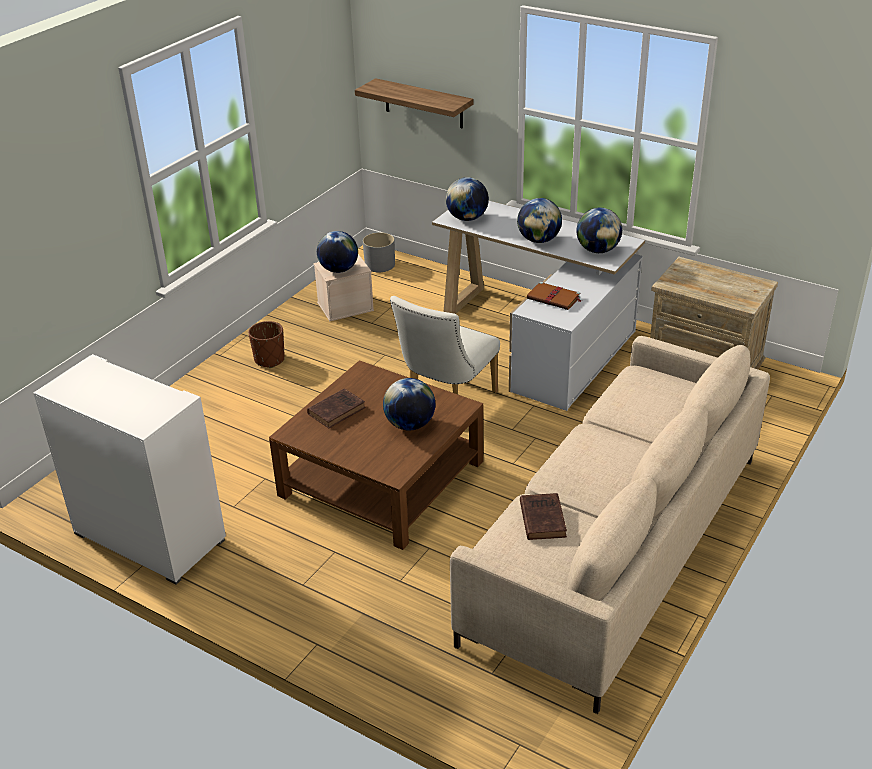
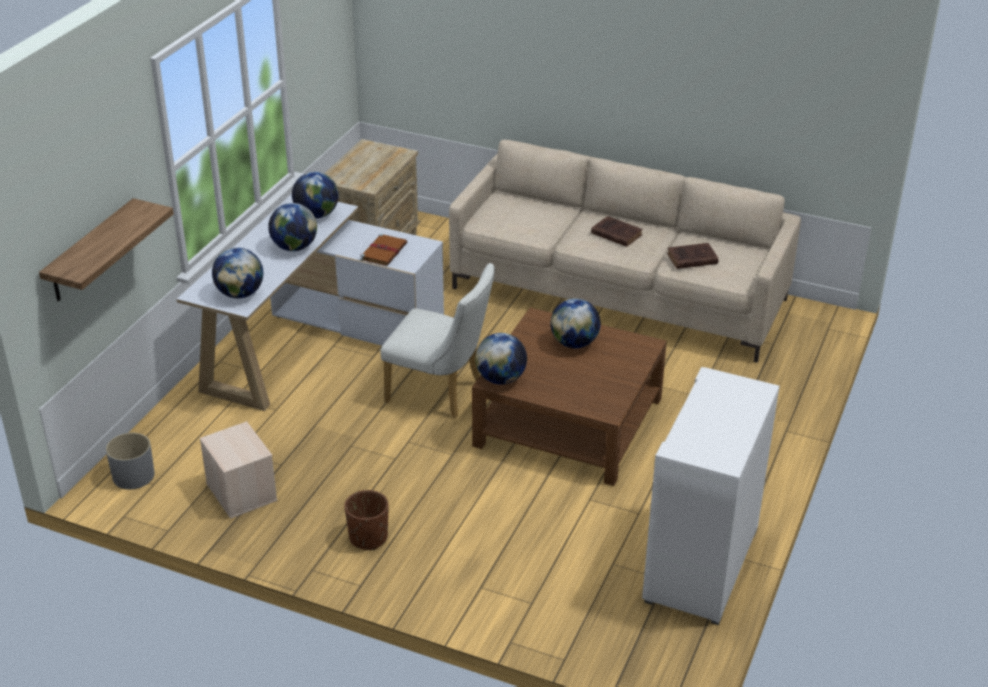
camera: 100 degrees left, 0 degrees up
(337, 410) = (563, 388): brown book -> brown book (615, 234)
(339, 269) = (243, 447): globe -> globe (501, 379)

